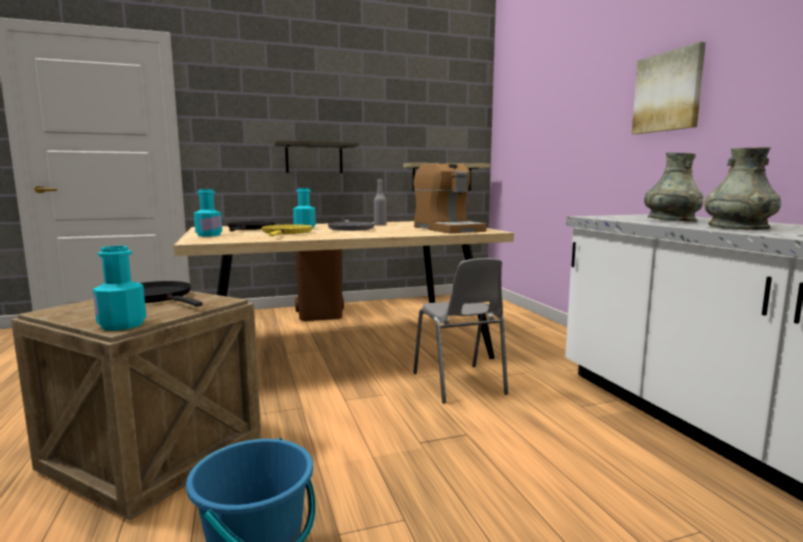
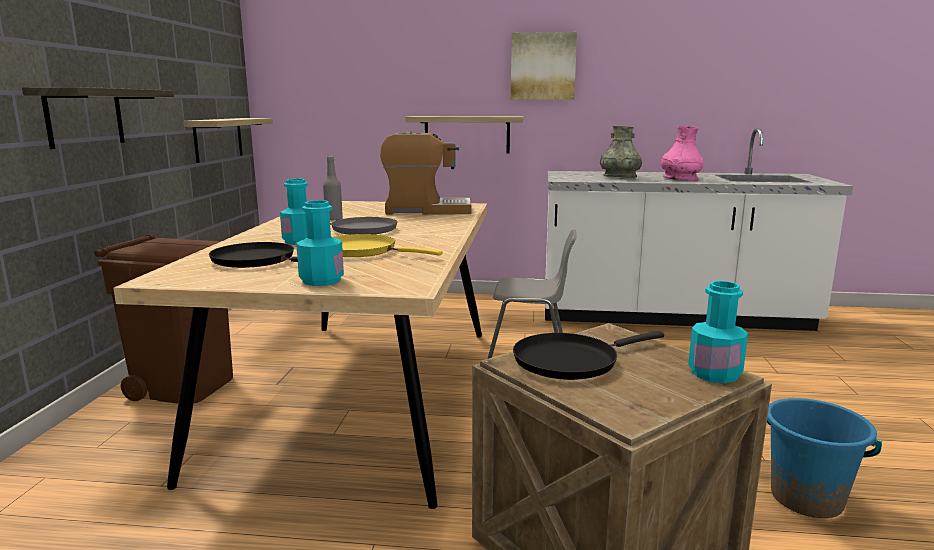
camera: 65 degrees left, 5 degrees up
(600, 173) = (467, 134): none -> shelf
(738, 227) = (680, 179): grey vase -> pink vase

